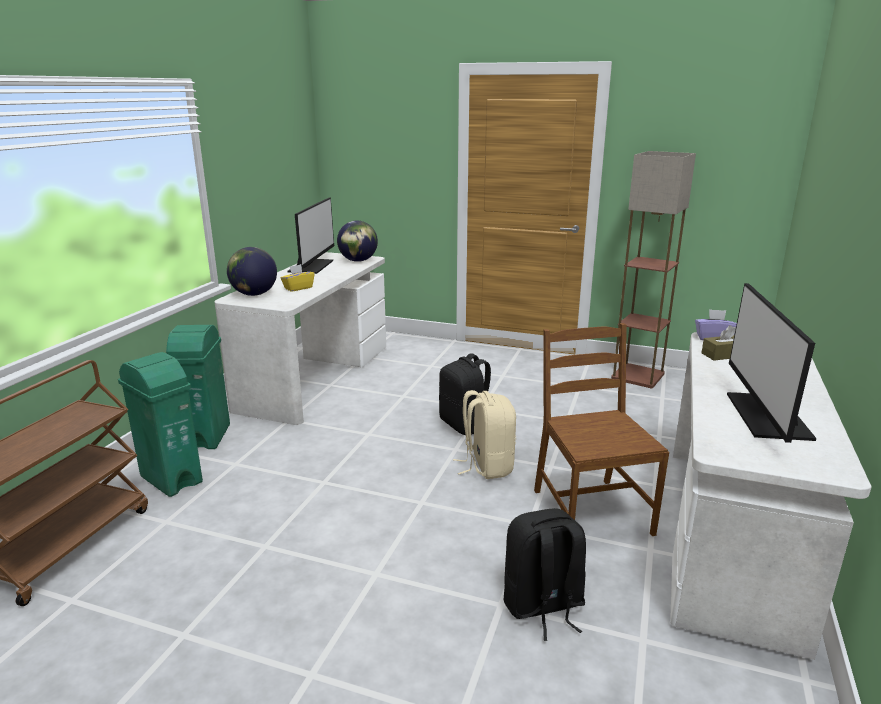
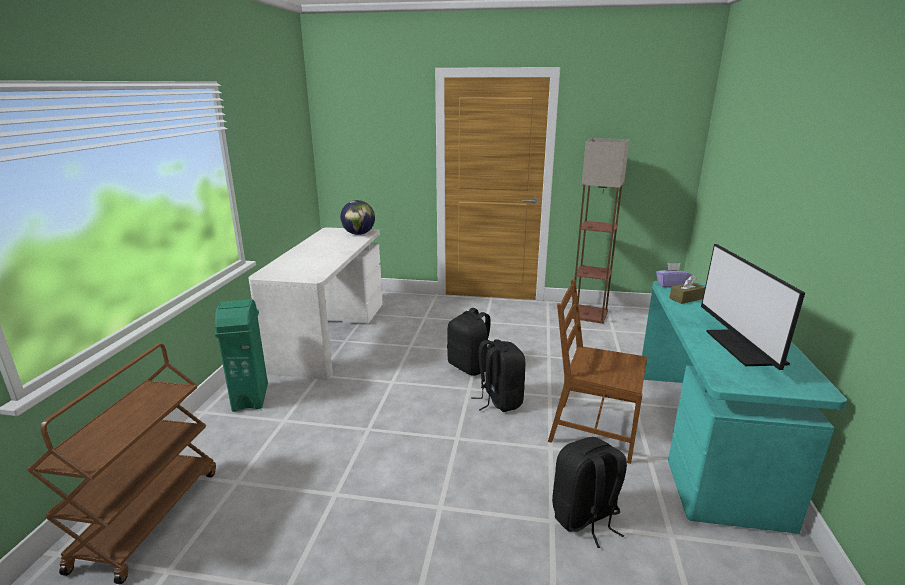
camera: 10 degrees left, 0 degrees up
(171, 479) = (229, 440): green trash can -> none
(254, 294) = (282, 269): globe -> none
(298, 288) = (318, 261): yellow tissue box -> none
(312, 266) = (321, 241): monitor -> none
(487, 466) = (499, 400): beige backpack -> black backpack
(589, 511) = (592, 431): brown chair -> brown chair turned 45 degrees counterclockwise
(732, 535) = (704, 439): white desk -> turquoise desk

